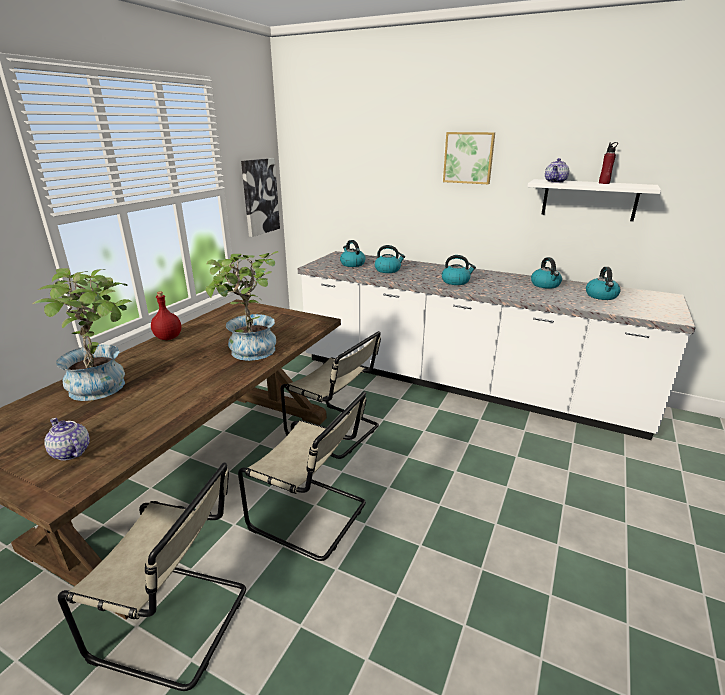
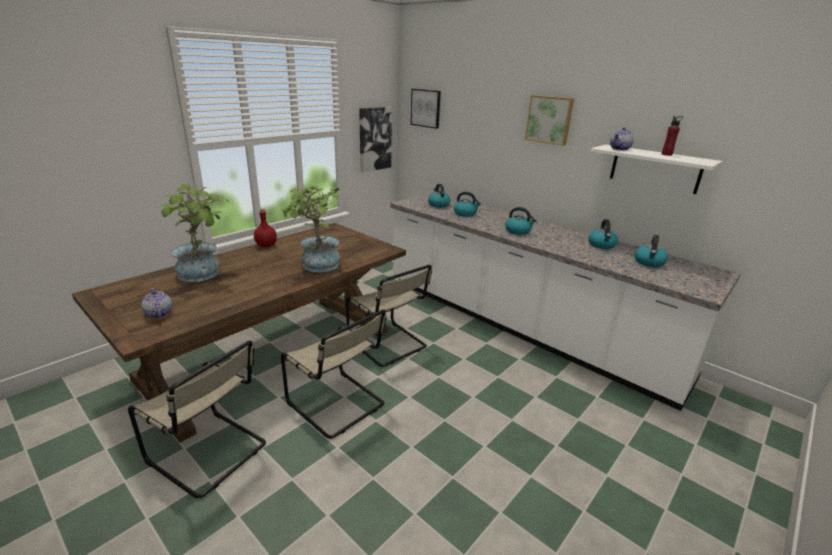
camera: 15 degrees right, 0 degrees up
(316, 156) = (426, 108): none -> picture

